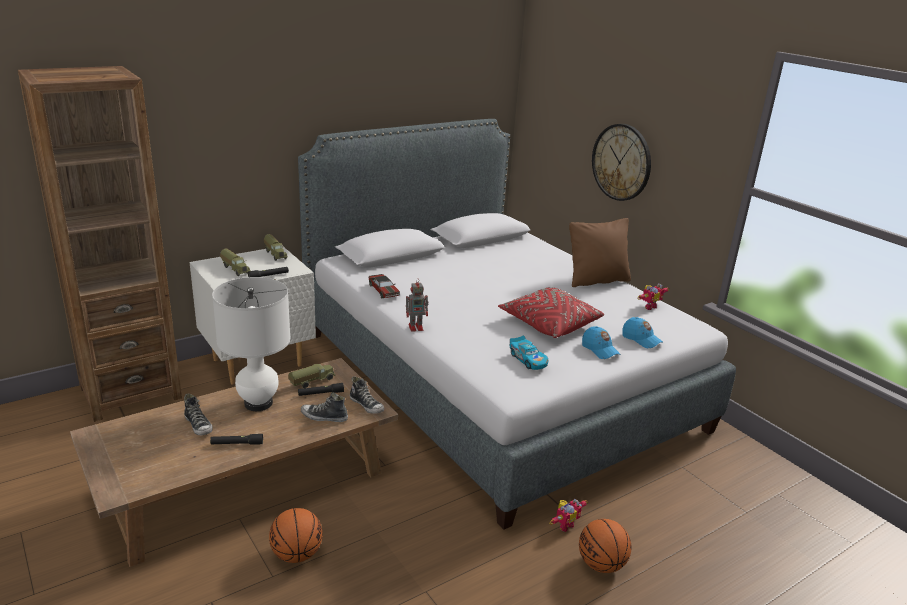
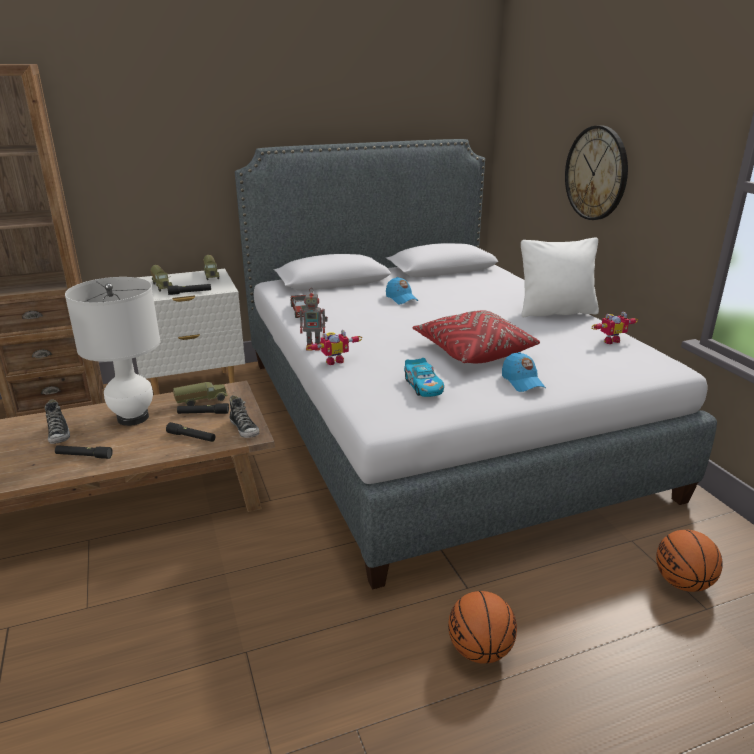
camera: 15 degrees right, 0 degrees up
(297, 554) = (125, 586): basketball -> basketball (682, 583)
(324, 417) = (191, 437): shoe -> black flashlight
(564, 524) = (450, 593): toy robot -> toy robot (333, 360)
(597, 280) = (556, 312): brown pillow -> white pillow
(641, 339) = (582, 374): blue cap -> blue cap (401, 299)

